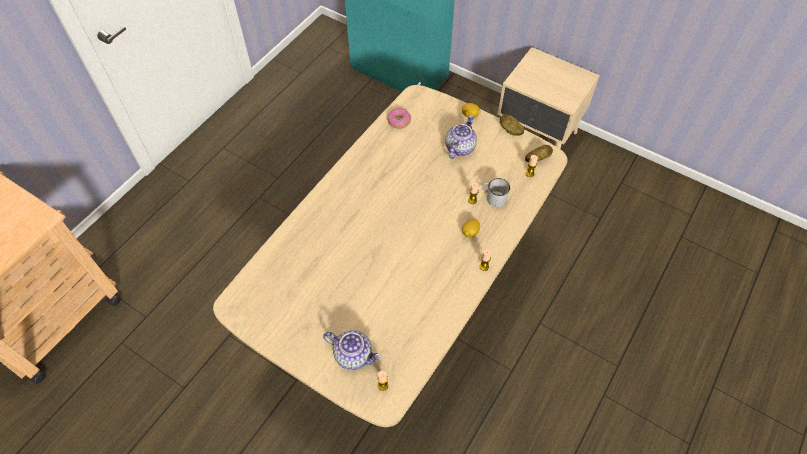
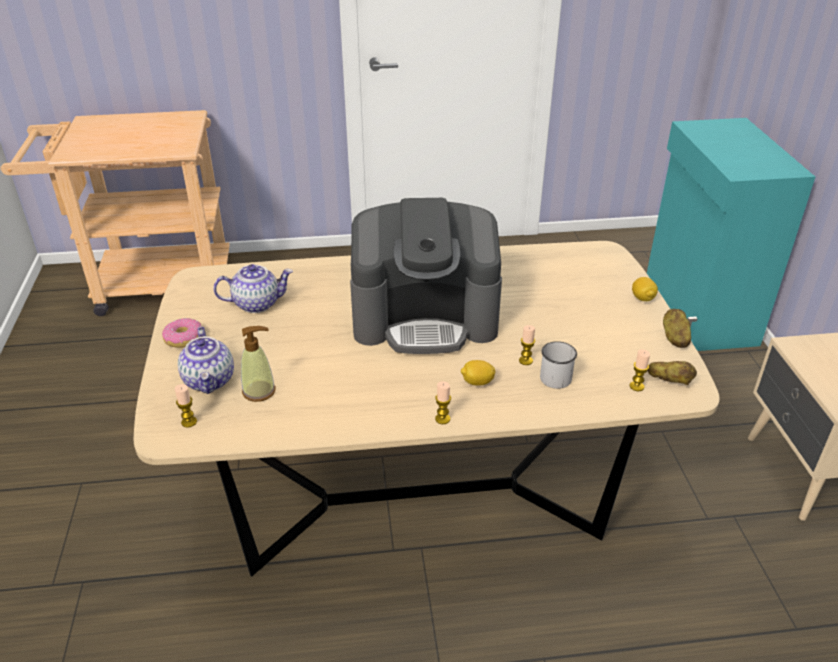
camera: 50 degrees right, 20 degrees down
(387, 335) = (259, 391): none -> soap dispenser
(395, 215) = (425, 317): none -> coffee machine
(399, 121) = (552, 258): donut -> donut (184, 338)
(459, 147) = (585, 313): teapot -> teapot (257, 303)

